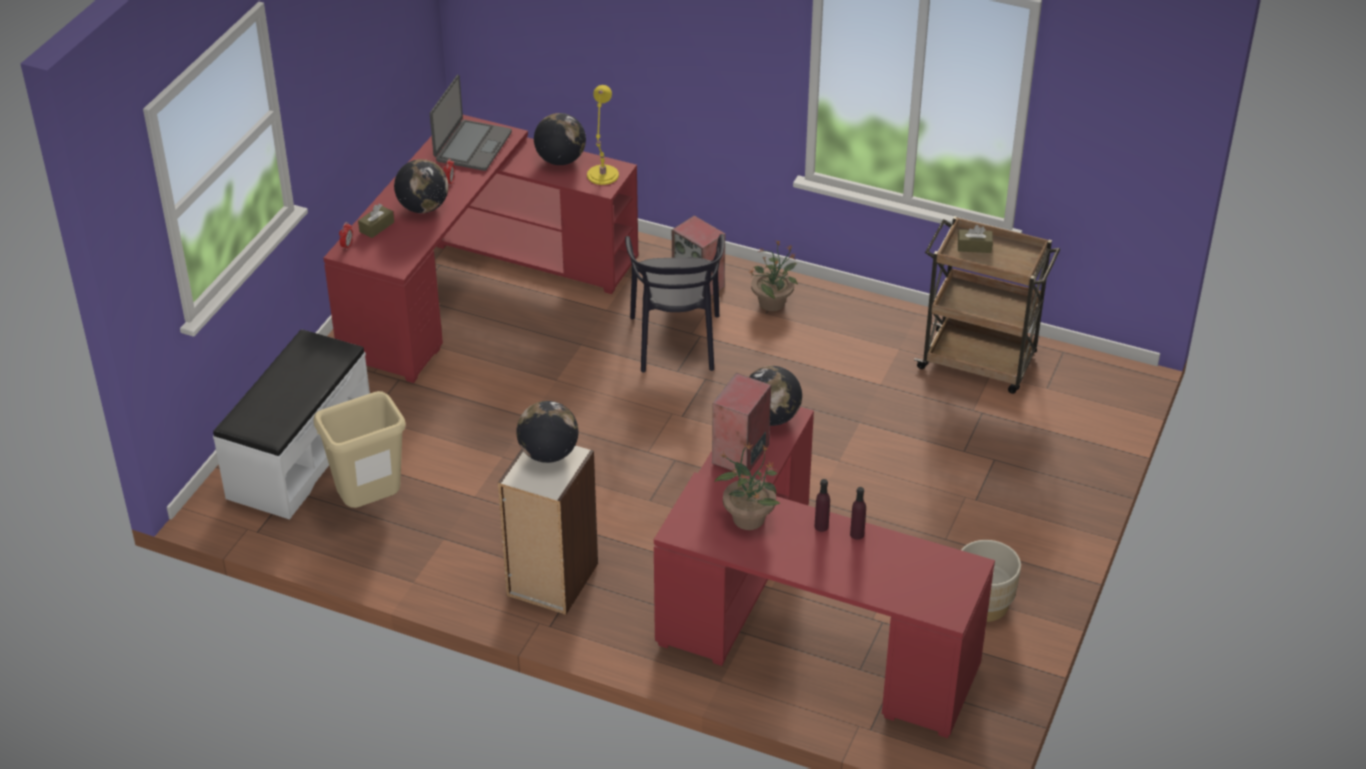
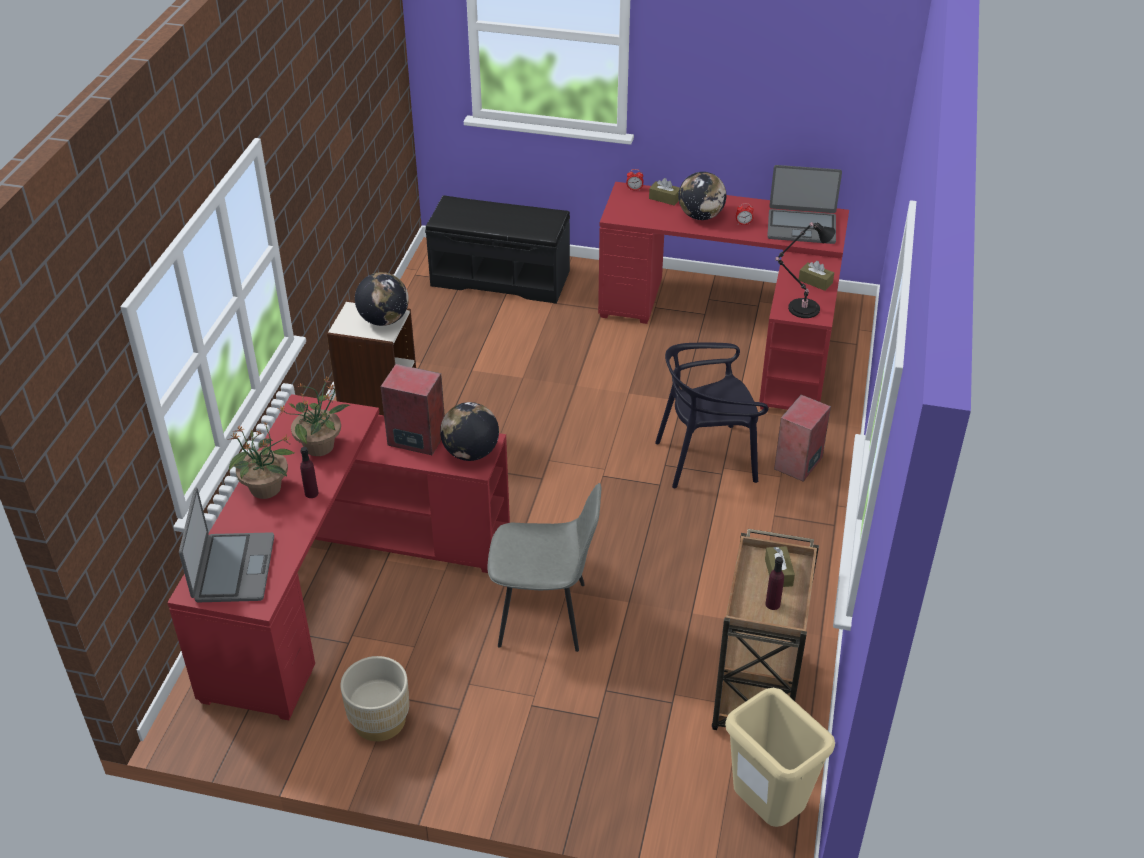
camera: 80 degrees right, 0 degrees up
(299, 455) = (500, 278): white bench -> black bench
(369, 504) = (453, 320): beige trash can -> beige trash can (766, 810)
(560, 160) = (815, 282): globe -> brown tissue box
(602, 177) = (801, 308): yellow table lamp -> black table lamp
(772, 303) = (792, 518): potted plant -> potted plant (266, 489)
(857, 534) = (302, 518): purple bottle -> purple bottle (772, 604)
(868, 479) = (545, 615): none -> grey chair
(922, 585) = (233, 569): none -> laptop

